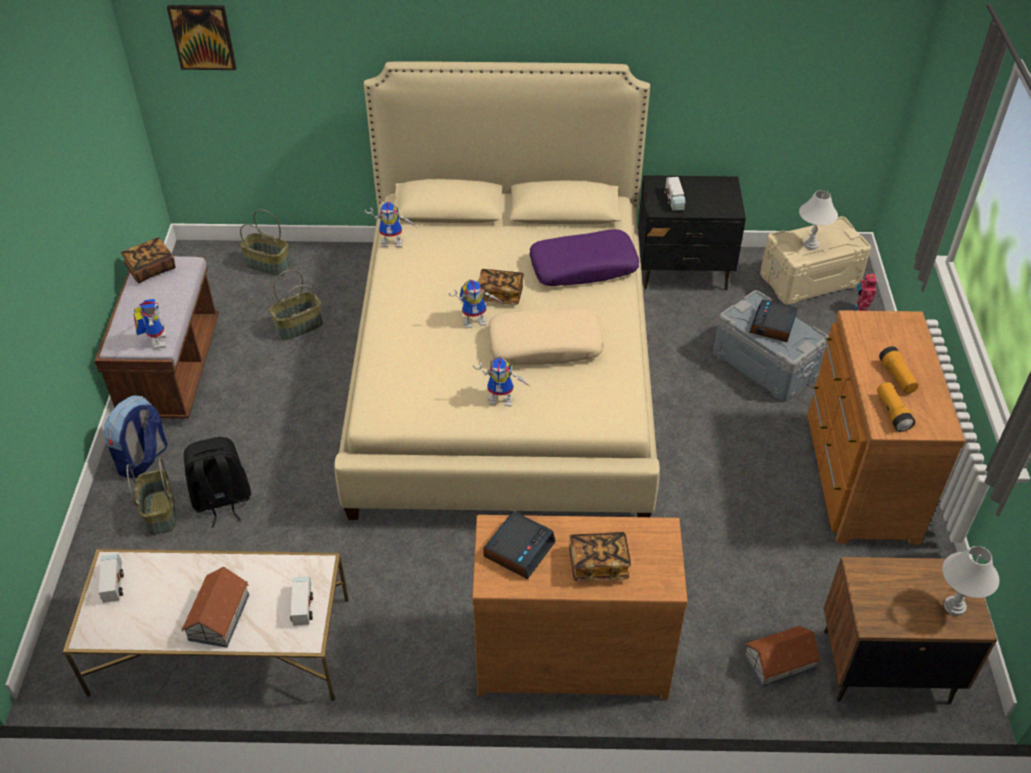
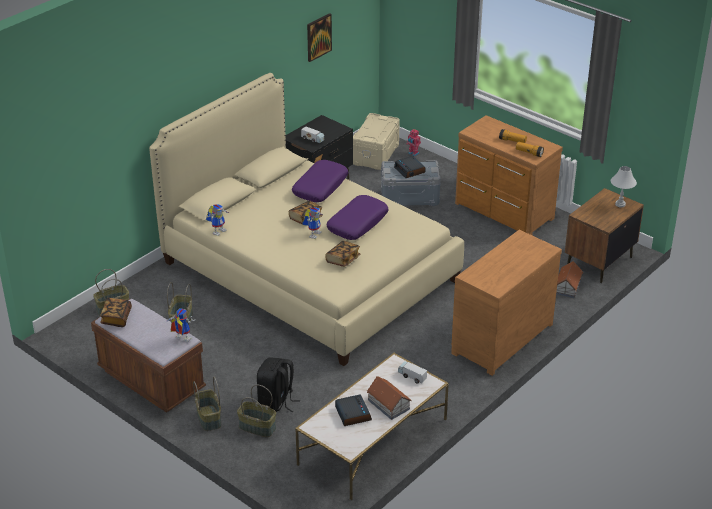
camera: 50 degrees left, 10 degrees down
(113, 583) = (325, 430): toy truck -> none
(143, 460) = (209, 418): backpack -> basket
(202, 37) = (56, 165): picture -> picture (318, 37)
(503, 398) = (375, 251): toy robot -> none
(519, 549) = (487, 275): alarm clock -> alarm clock (352, 413)
(545, 345) = (357, 223): beige pillow -> purple pillow
(598, 564) = (519, 260): book -> book (343, 260)
(810, 245) = (375, 132): white table lamp -> none

